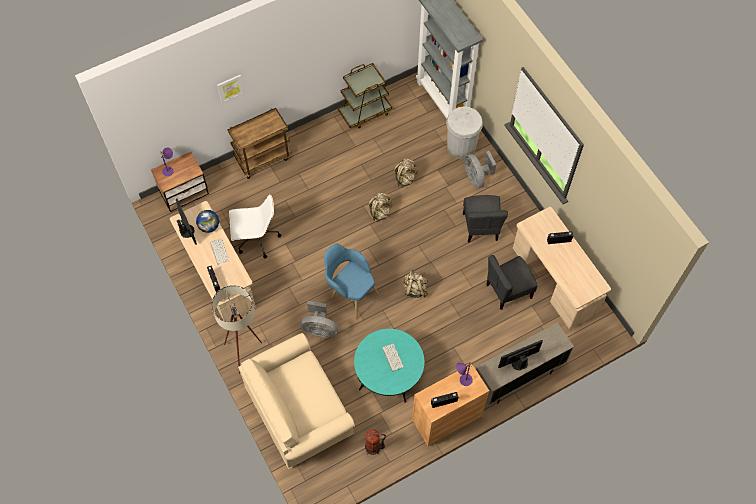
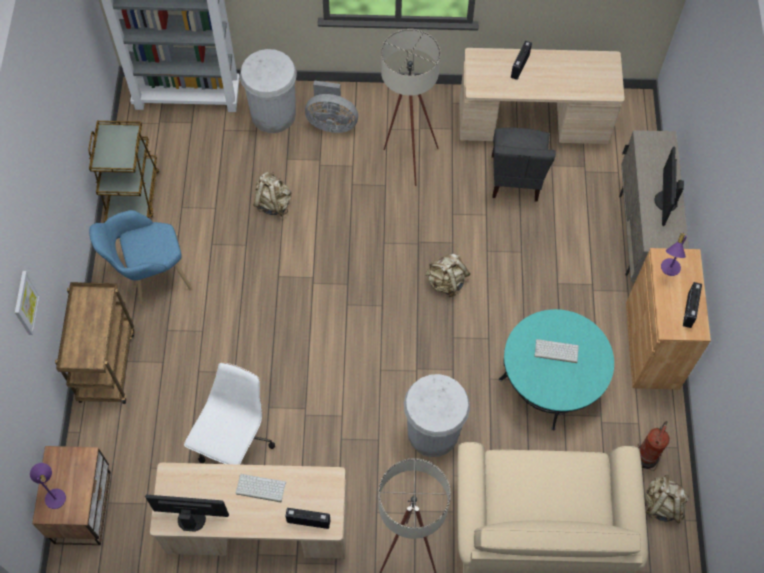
camera: 60 degrees left, 0 degrees up
(209, 226) = (207, 481): globe -> none
(320, 329) = (433, 432): grey fan -> white trash can
(350, 293) = (401, 364): blue armchair -> blue armchair (150, 277)
(380, 212) = (303, 261): beige backpack -> beige backpack (662, 504)
(481, 227) = (406, 158): grey chair -> beige floor lamp

